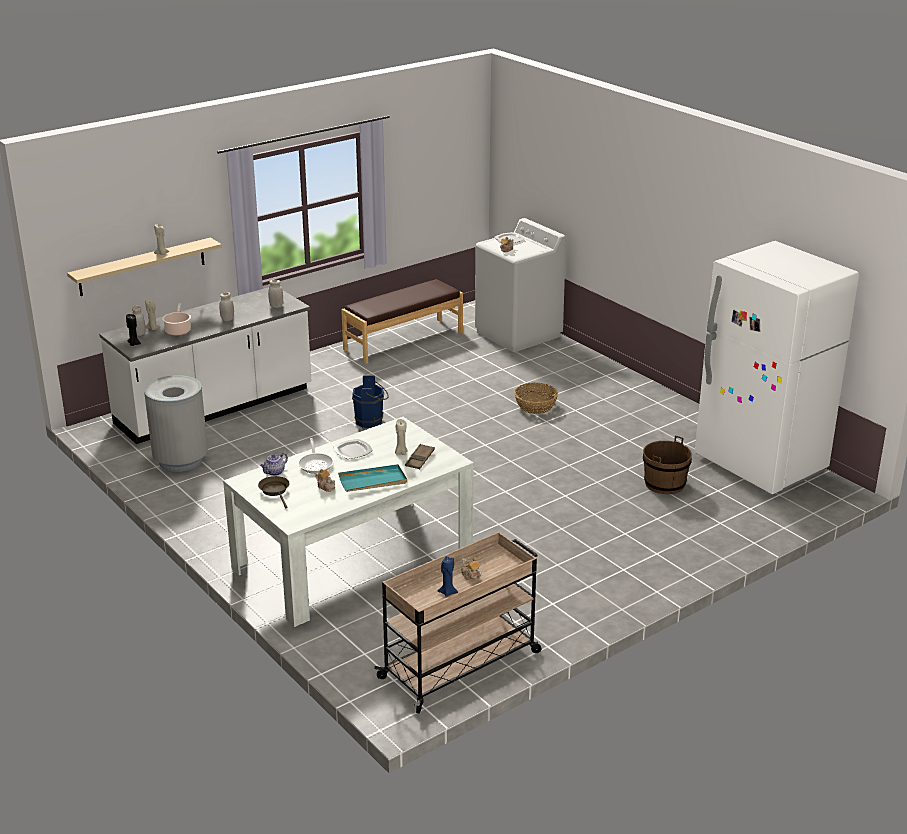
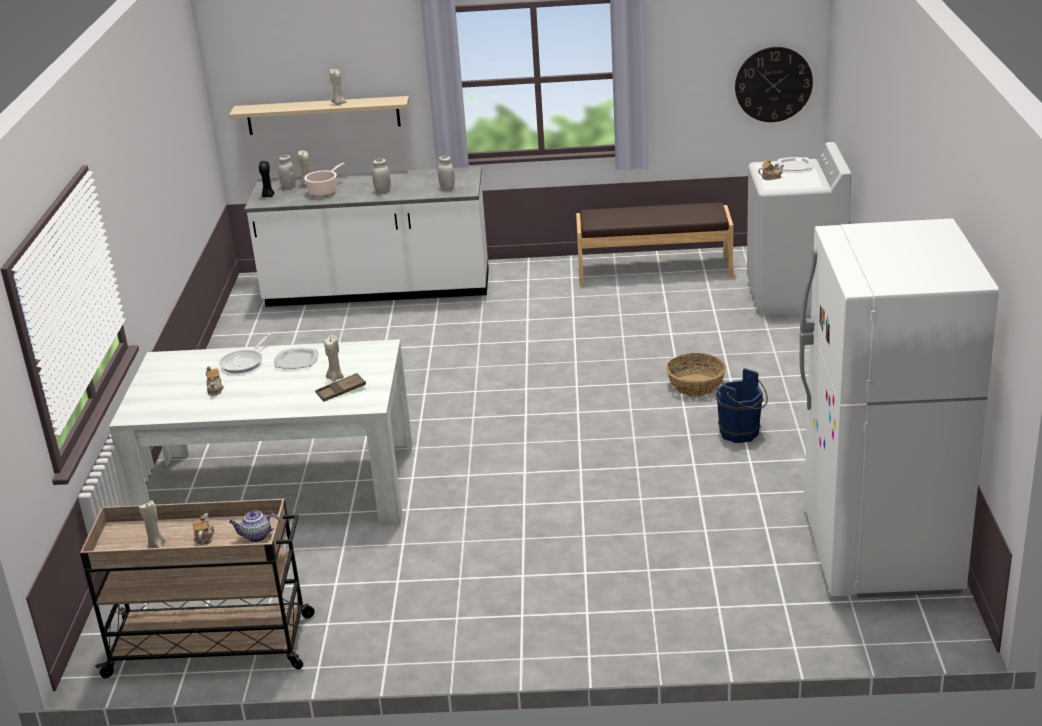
camera: 40 degrees right, 0 degrees up
(181, 460) = (278, 334): grey trash can -> none
(274, 472) = (197, 359): teapot -> teapot (256, 536)
(275, 491) = (168, 378): brown frying pan -> none
(371, 421) = (498, 349): blue bucket -> blue bucket (742, 434)
(373, 481) = (263, 398): turquoise tray -> none
(447, 592) = (157, 546): blue candle -> beige candle
(457, 184) = (773, 84): none -> wall clock
(665, 484) = (718, 531): brown bucket -> none

